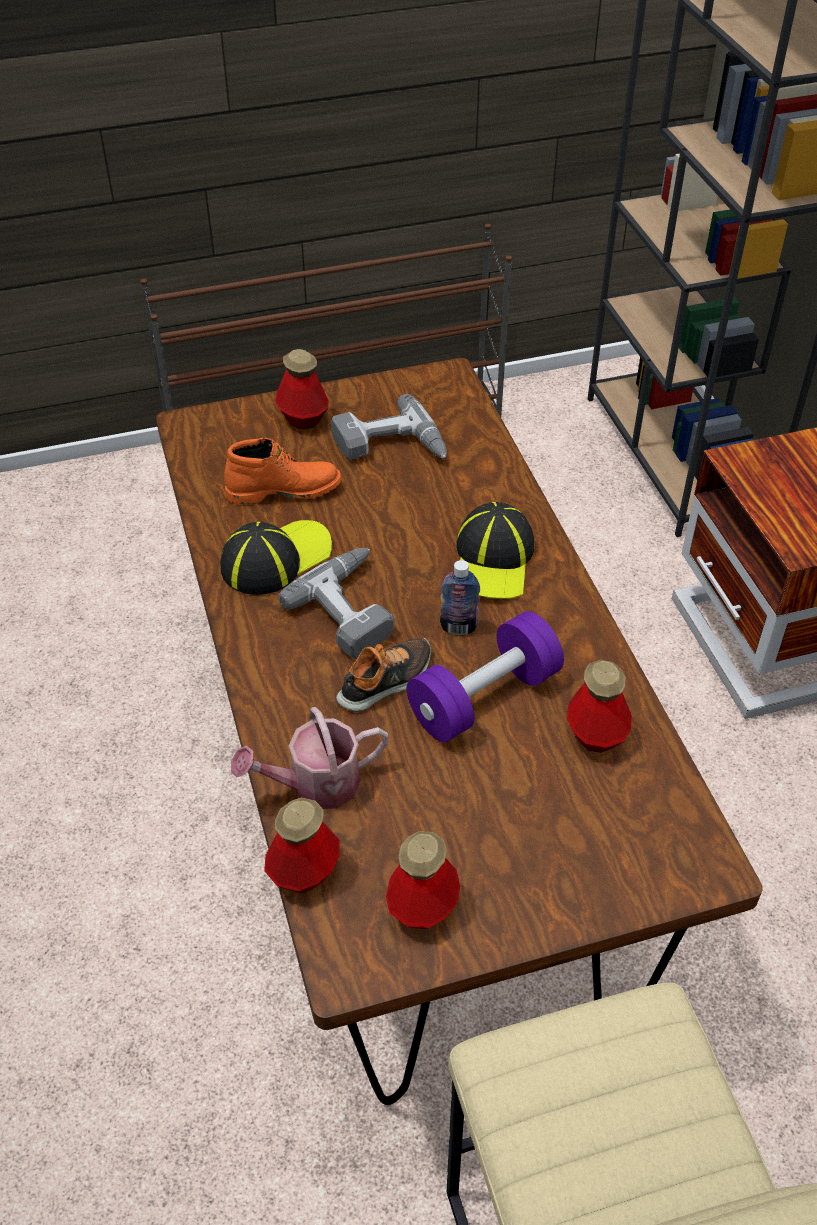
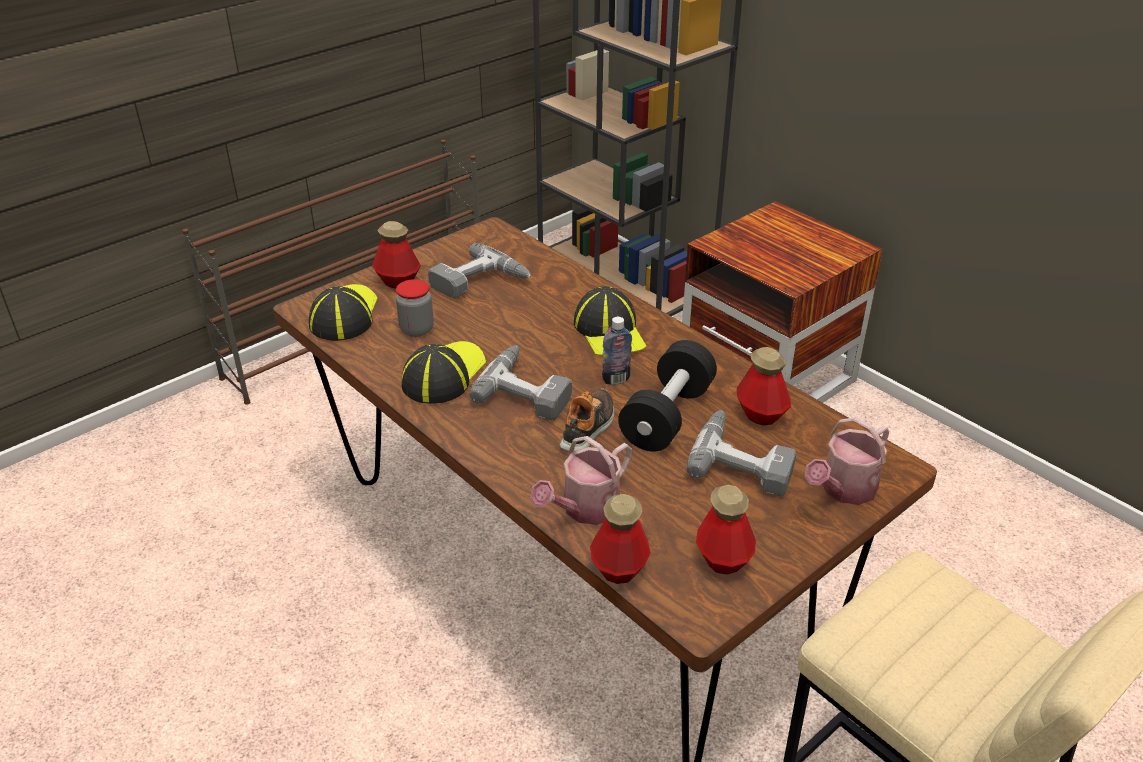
camera: 25 degrees left, 10 degrees down
(221, 447) = (344, 315): none -> cap
(284, 489) = (417, 329): orange boot -> jar
(484, 698) = (667, 416): purple dumbbell -> black dumbbell
(533, 788) = (743, 460): none -> power drill
(624, 873) = (843, 490): none -> watering can

